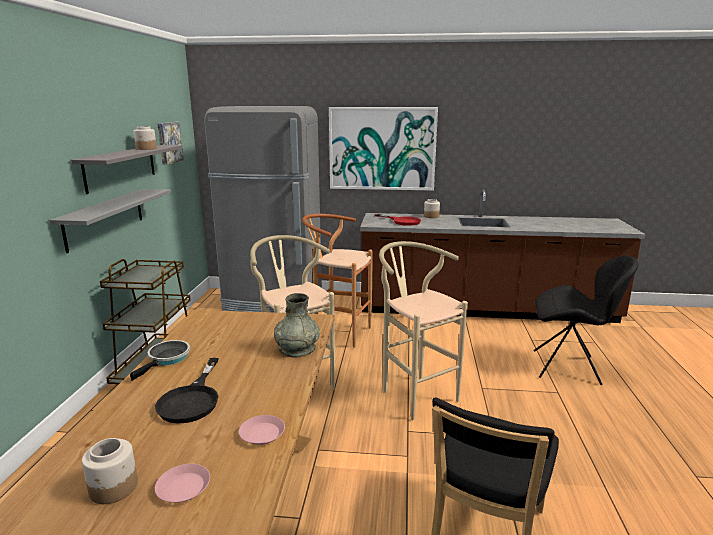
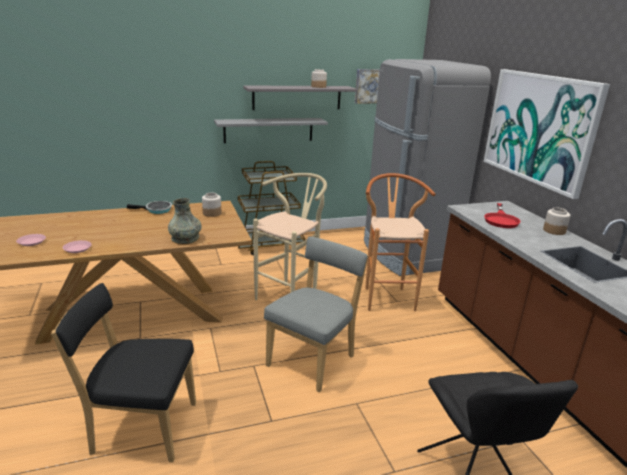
camera: 65 degrees right, 5 degrees up
(114, 488) = (34, 229): jar -> jar (211, 213)
(192, 399) = (112, 226): black frying pan -> none
(414, 393) = (314, 359): beige stool -> grey chair

